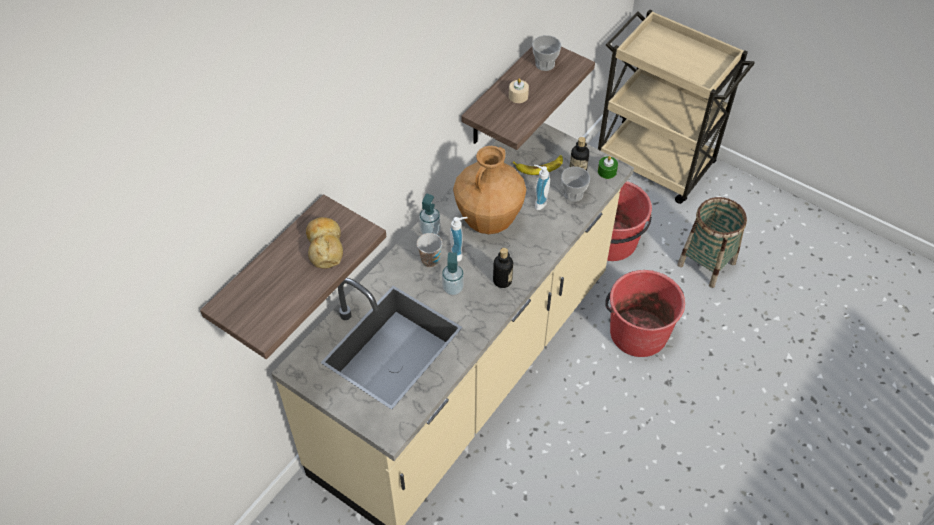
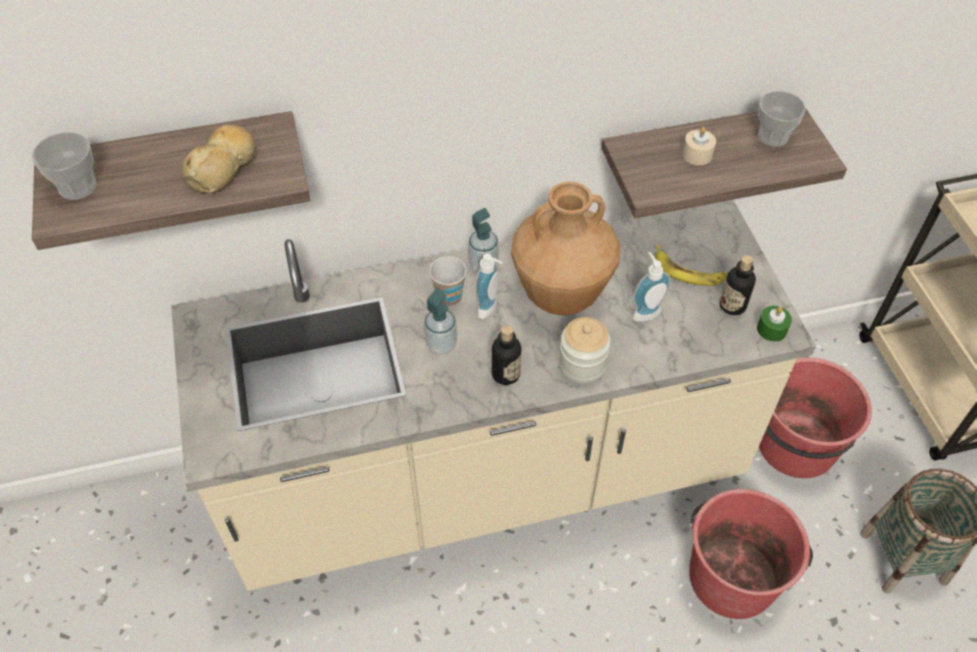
camera: 40 degrees right, 0 degrees up
(535, 250) = (582, 365): none -> jar
(573, 194) = (698, 329): cup -> cup (77, 186)

